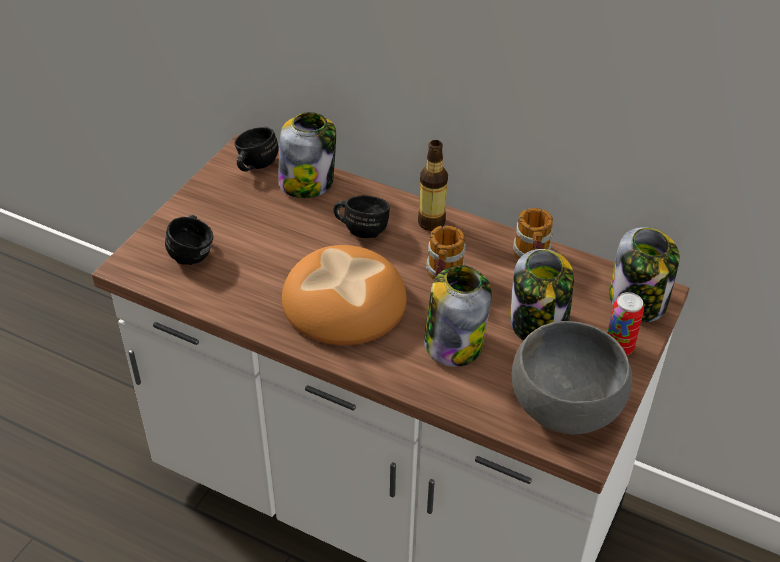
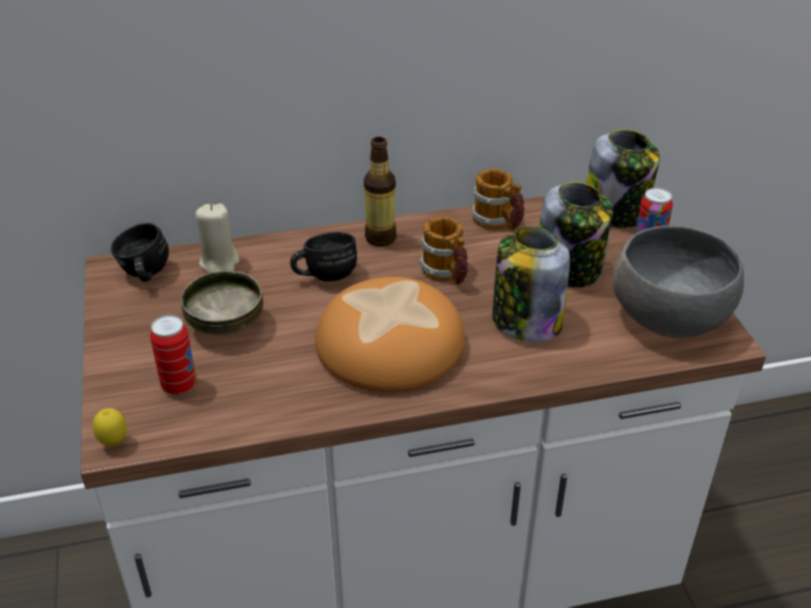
camera: 40 degrees left, 5 degrees down
(124, 266) = (114, 443): none -> lemon
(193, 253) = (179, 386): black mug -> can
(263, 228) = (226, 324): none -> bowl
(307, 182) = (220, 263): jar -> beige candle

